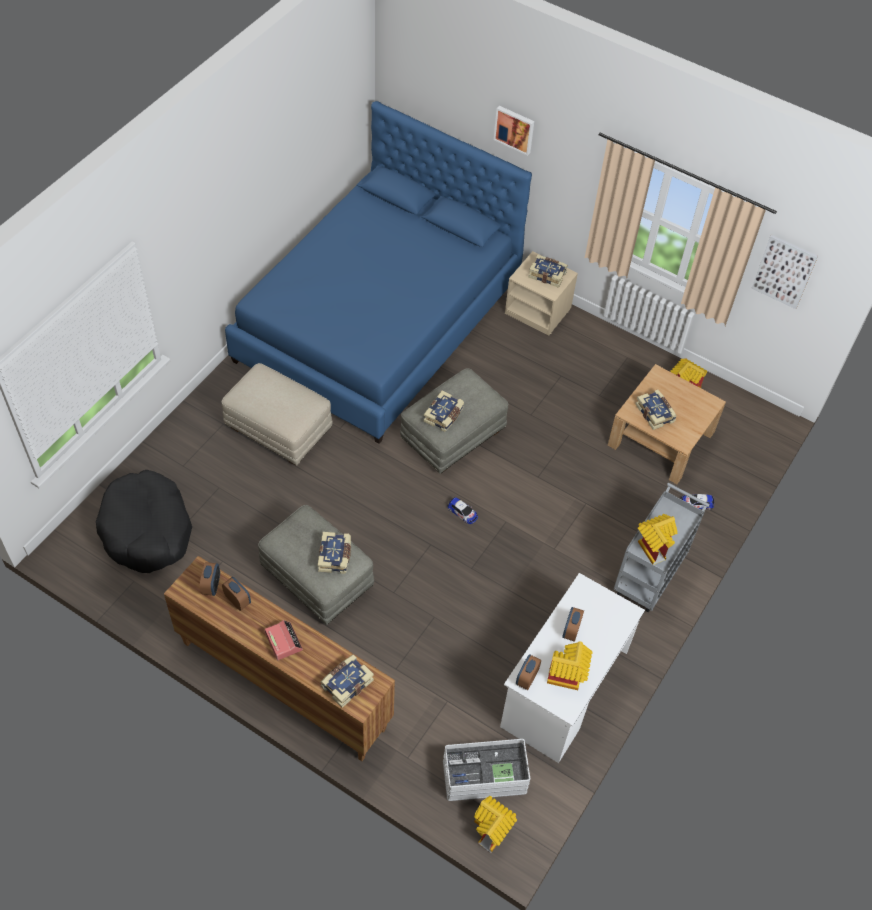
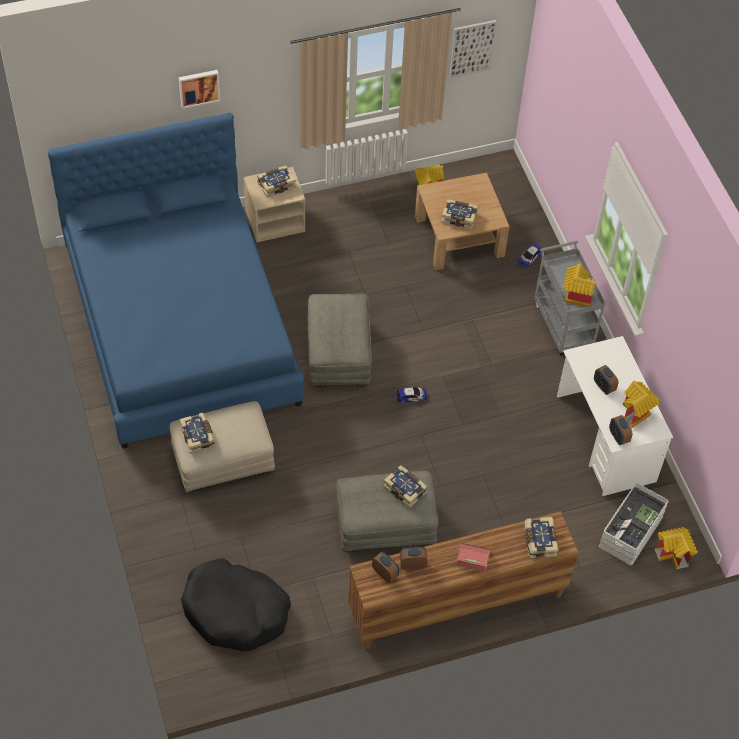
camera: 50 degrees left, 0 degrees up
(444, 416) = (343, 339): book -> book (198, 436)

